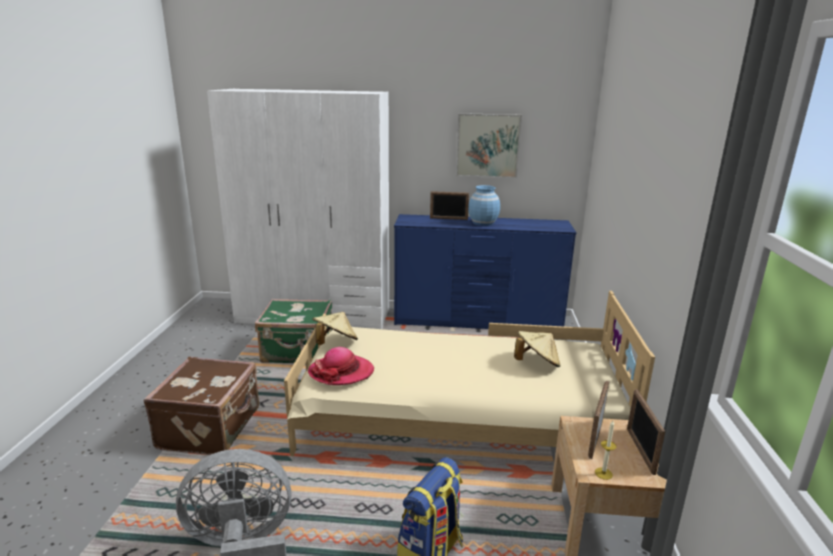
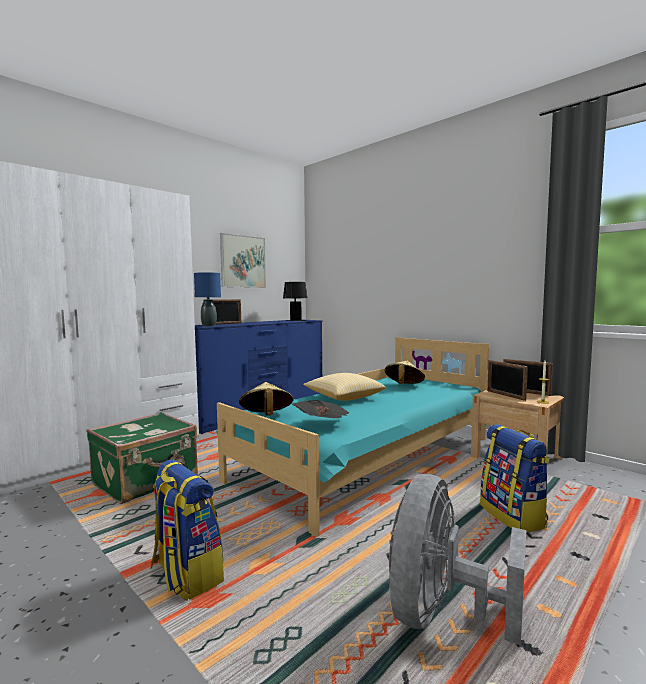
camera: 50 degrees left, 15 degrees down
(212, 428) = (186, 574): brown suitcase -> backpack
(341, 372) = (322, 425): hat -> newspaper
(416, 221) = (208, 326): none -> blue table lamp
(438, 350) = (344, 398): none -> pillow
(456, 423) = (369, 458): beige bed -> turquoise bed
(483, 223) = (258, 322): blue vase -> none
(541, 226) = (295, 320): none -> black table lamp

